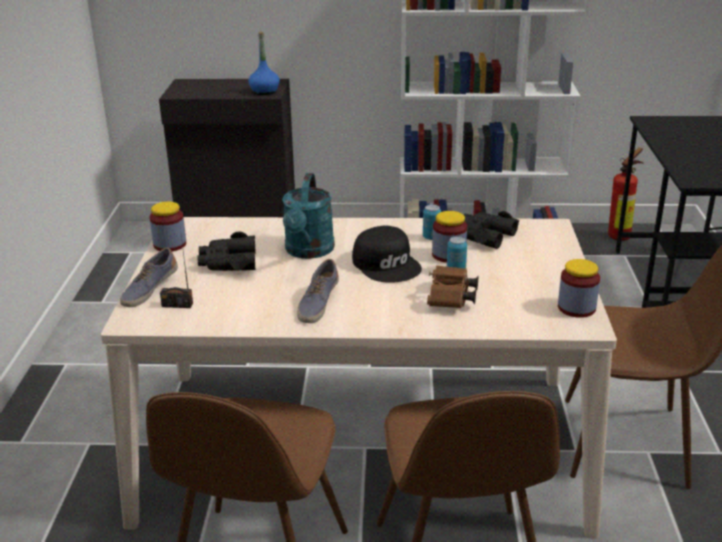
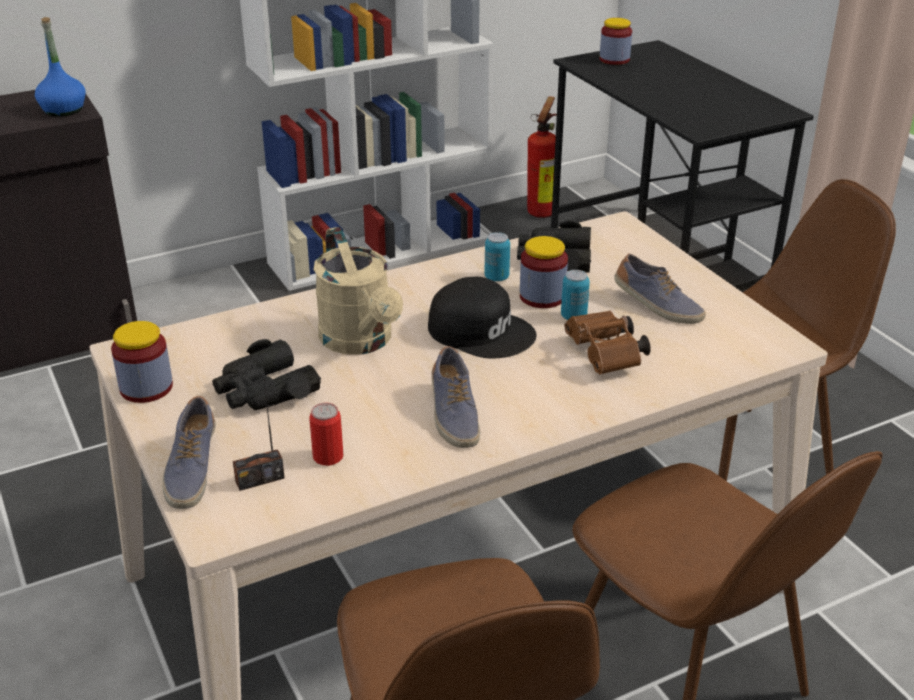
camera: 30 degrees left, 5 degrees up
(224, 304) = (328, 457): none -> can
(308, 252) = (361, 342): turquoise watering can -> beige watering can
(521, 280) = (657, 306): none -> shoe
(576, 308) = (750, 325): jar -> jar (614, 59)

